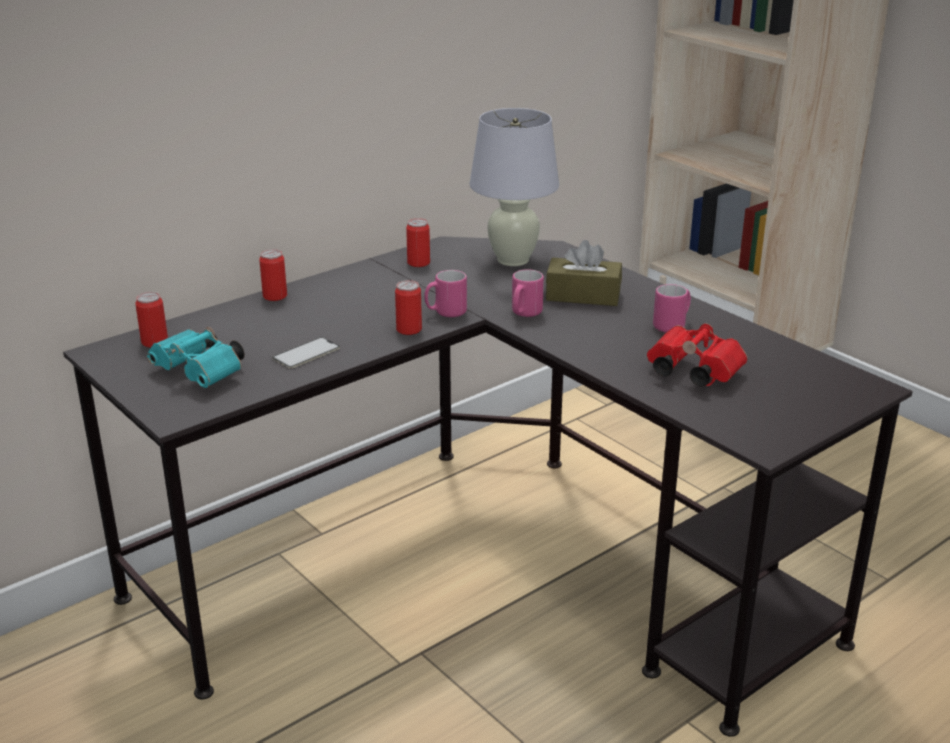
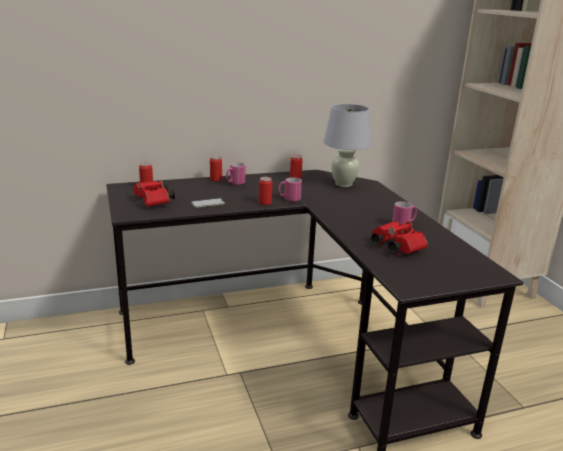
camera: 20 degrees right, 5 degrees down
(201, 373) = (154, 202): turquoise binoculars -> red binoculars
(524, 314) = (328, 206): pink mug -> pink mug (235, 183)
(583, 295) = (366, 204): brown tissue box -> none

